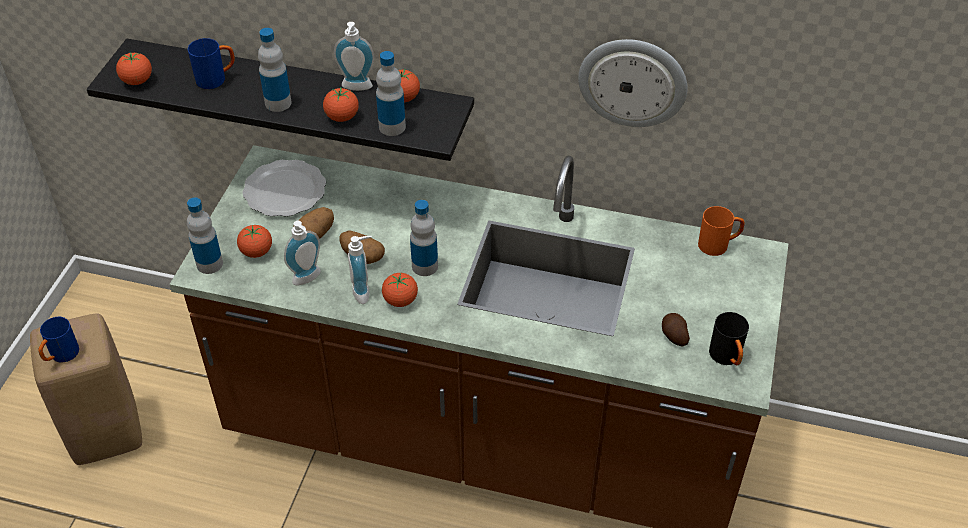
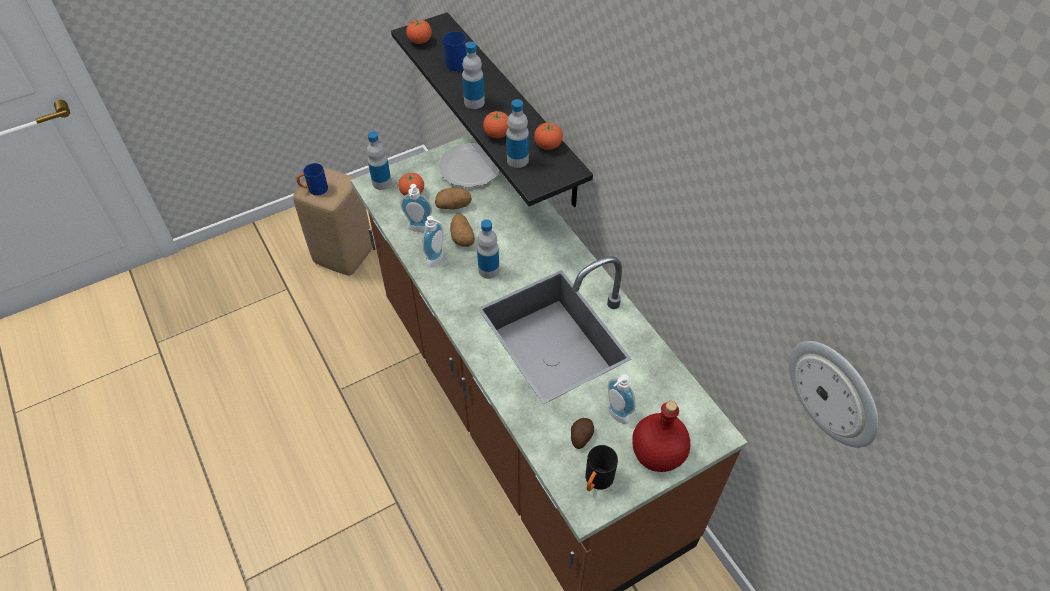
camera: 45 degrees right, 5 degrees up
(356, 88) = (529, 121): soap dispenser -> soap dispenser (615, 416)
(400, 300) = (450, 280): tomato -> none
(633, 81) = (678, 230): wall clock -> wall clock (835, 392)
(718, 245) = (692, 402): orange mug -> none
(743, 303) = (657, 455): none -> red bottle

